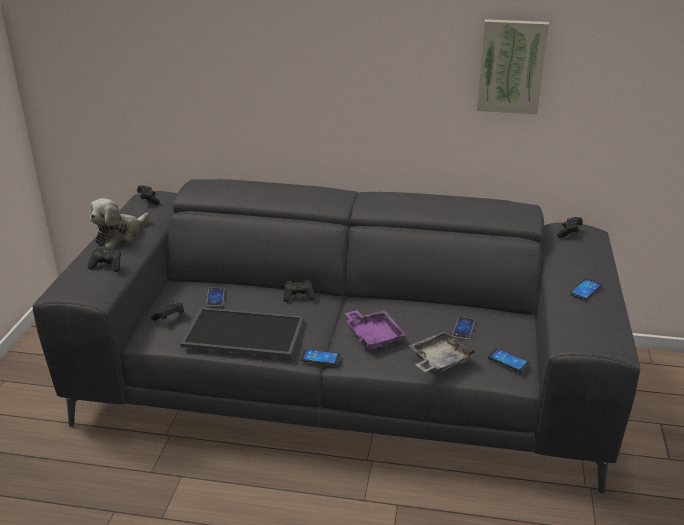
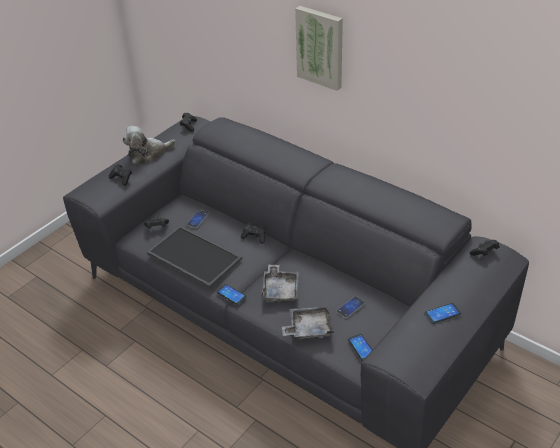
camera: 30 degrees right, 10 degrees up
(373, 335) = (280, 289): purple tray -> grey tray
(511, 66) = (457, 95): picture -> picture (320, 47)

